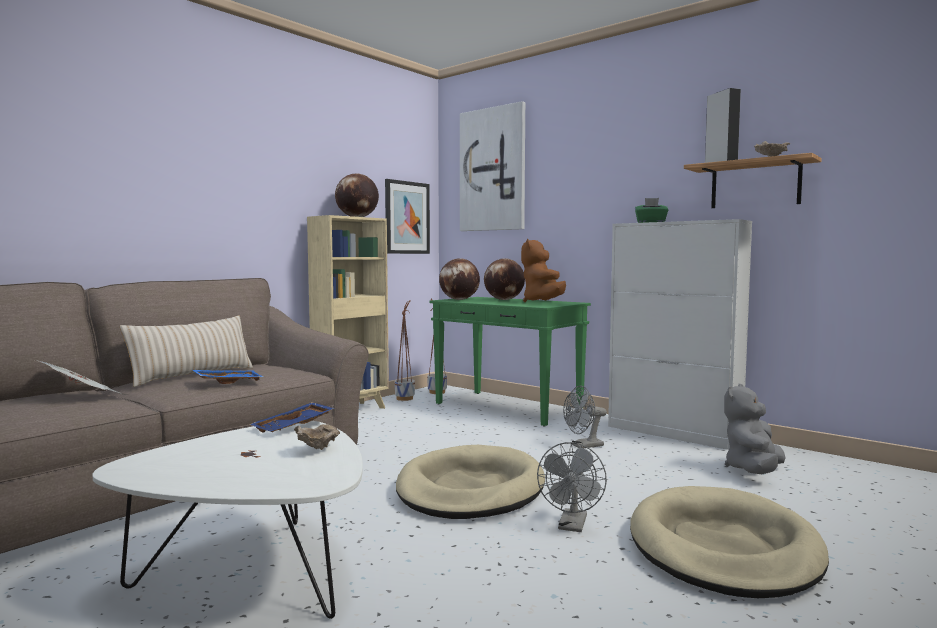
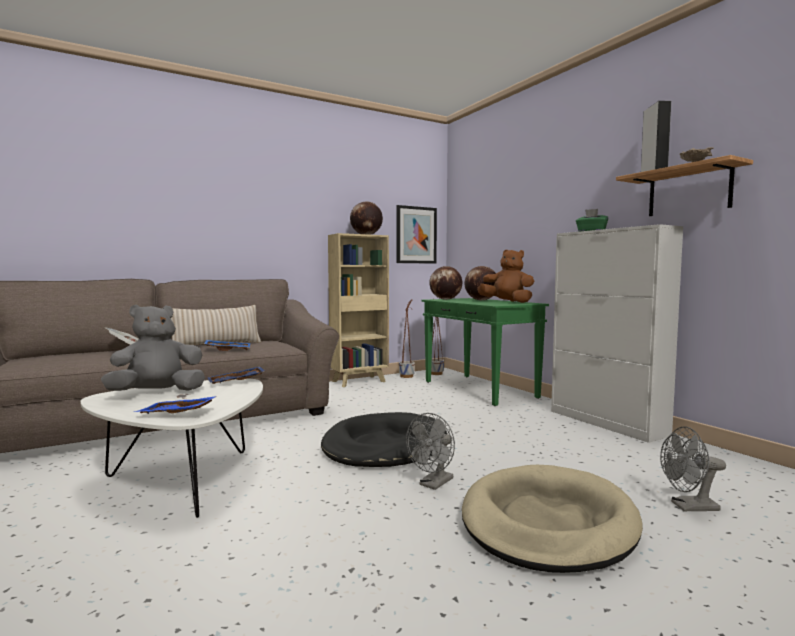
camera: 20 degrees right, 0 degrees up
(291, 480) = (176, 414): none -> blue tray
(318, 450) = (225, 398): beige bowl -> none
(470, 489) = (384, 446): beige dog bed -> black dog bed
(493, 169) = (482, 193): picture -> none
(542, 302) = (507, 302): brown plush toy -> brown plush toy turned 105 degrees clockwise
(583, 446) = (511, 424): grey fan -> grey fan (688, 507)
(753, 471) = (653, 463): grey plush toy -> grey plush toy (157, 393)

